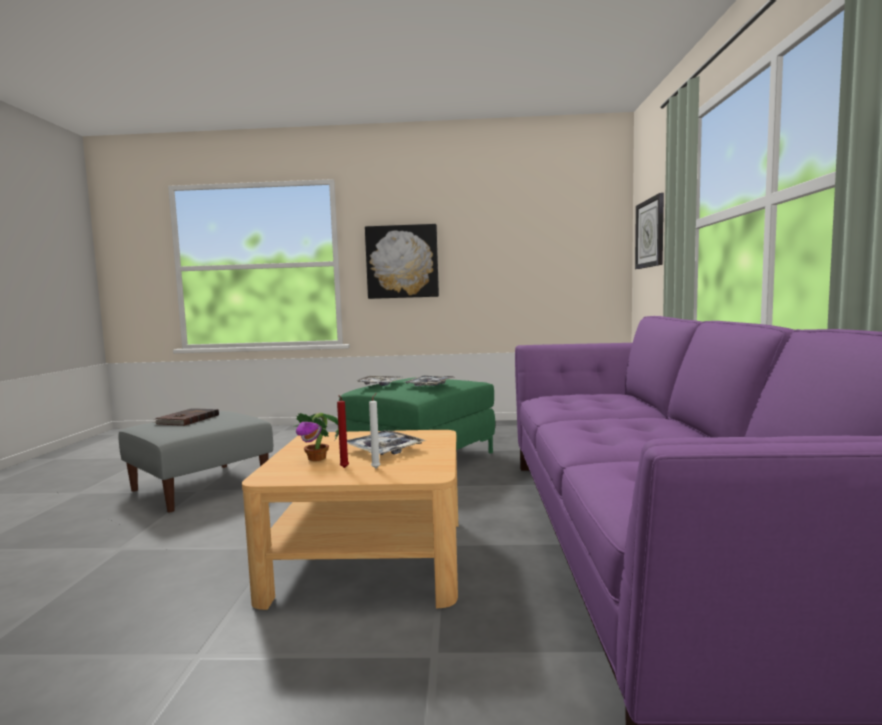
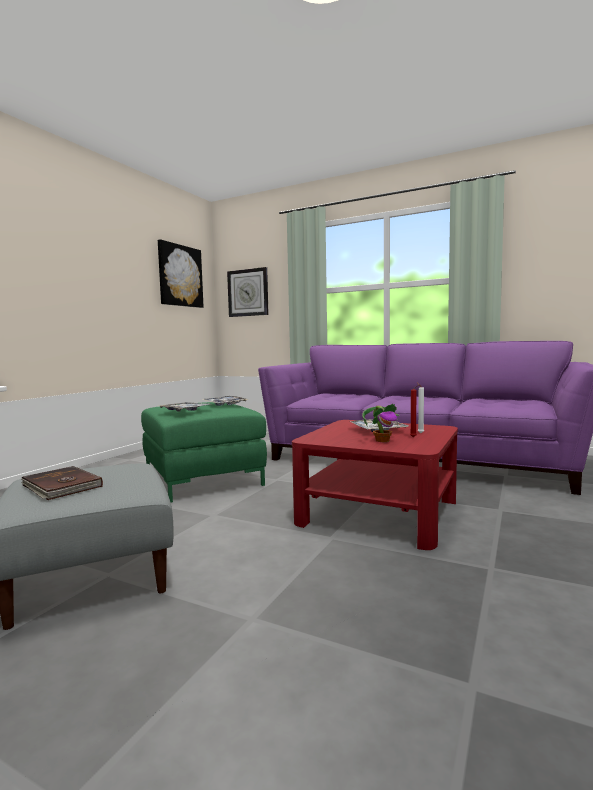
camera: 65 degrees left, 0 degrees up
(370, 558) = (380, 511): beige coffee table -> red coffee table
(402, 262) = (59, 289): picture -> picture (180, 276)

